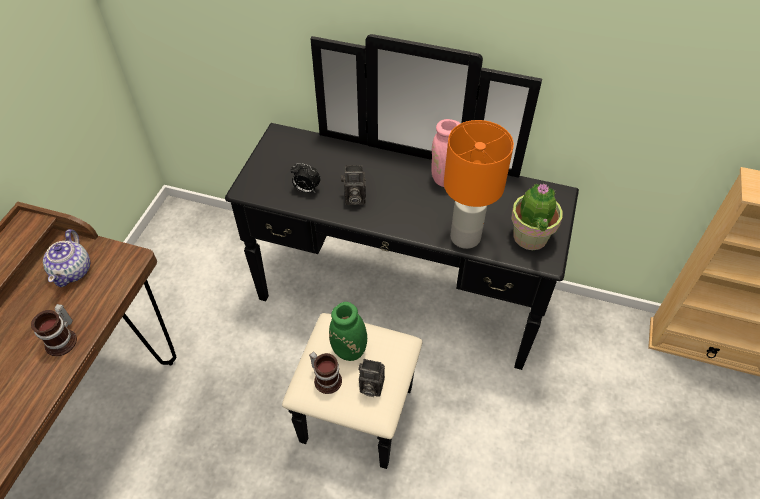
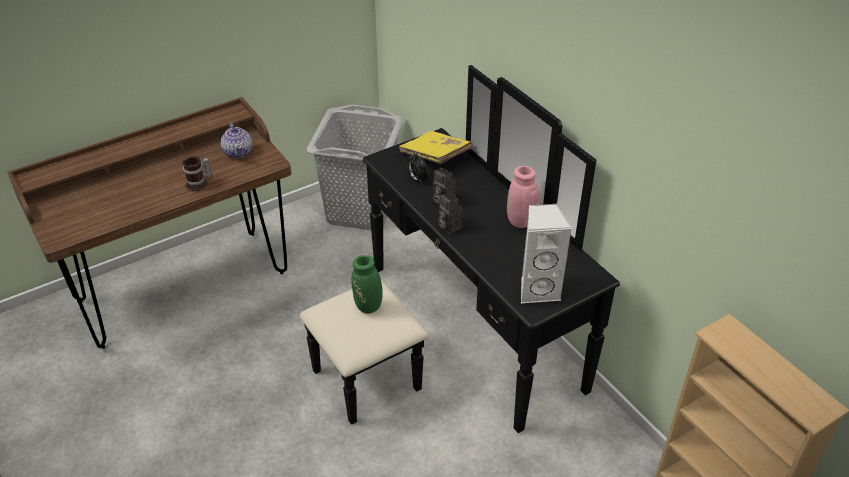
camera: 40 degrees right, 10 degrees down
(73, 271) = (238, 152): teapot -> teapot turned 60 degrees counterclockwise
(189, 250) = (360, 211): none -> grey laundry basket
(298, 156) = (435, 156): none -> yellow book
(327, 378) = (337, 313): mug -> none
(370, 387) = (358, 334): camera -> camera (448, 226)
(464, 237) = (490, 263): orange table lamp -> none
(530, 237) = (538, 289): potted plant -> white speaker

